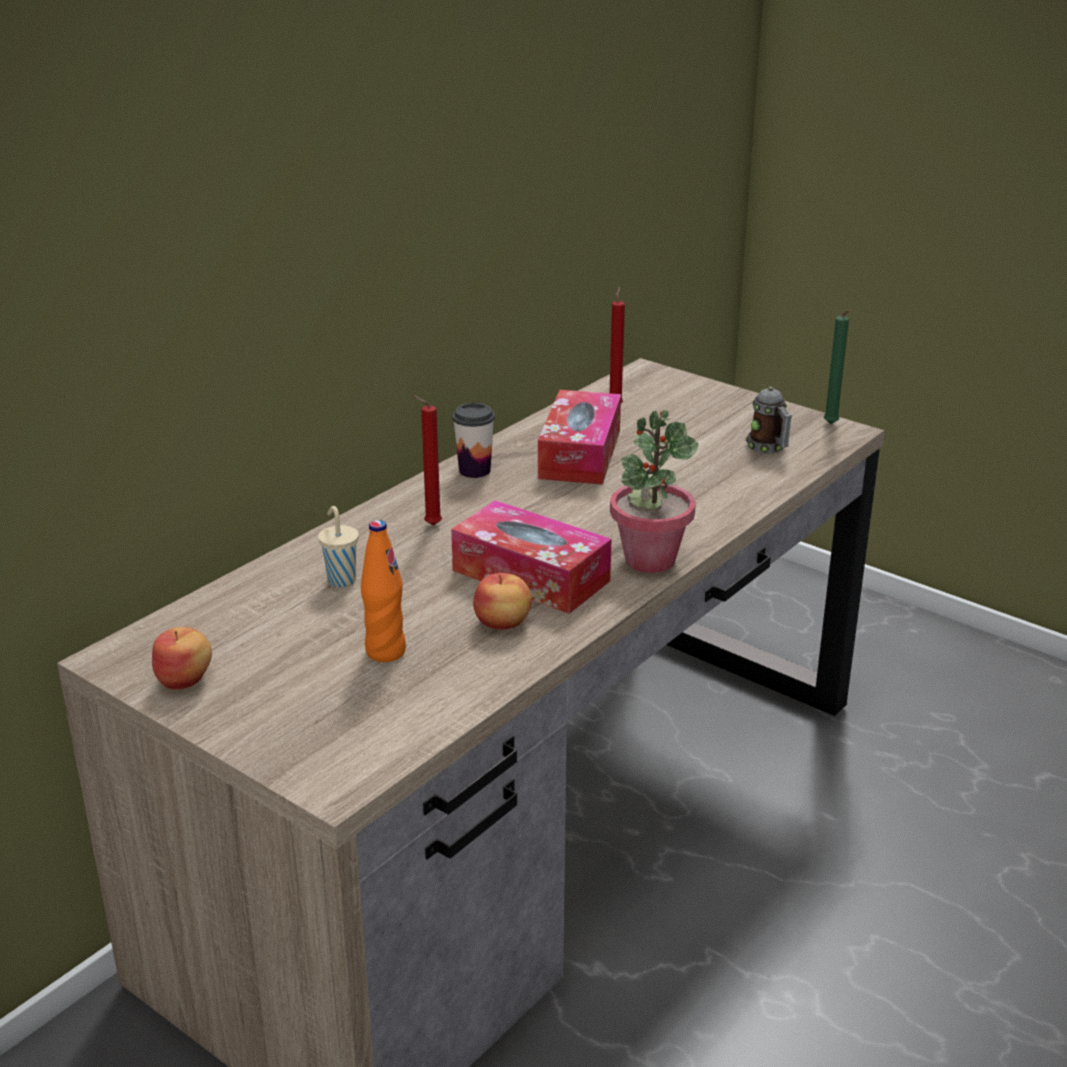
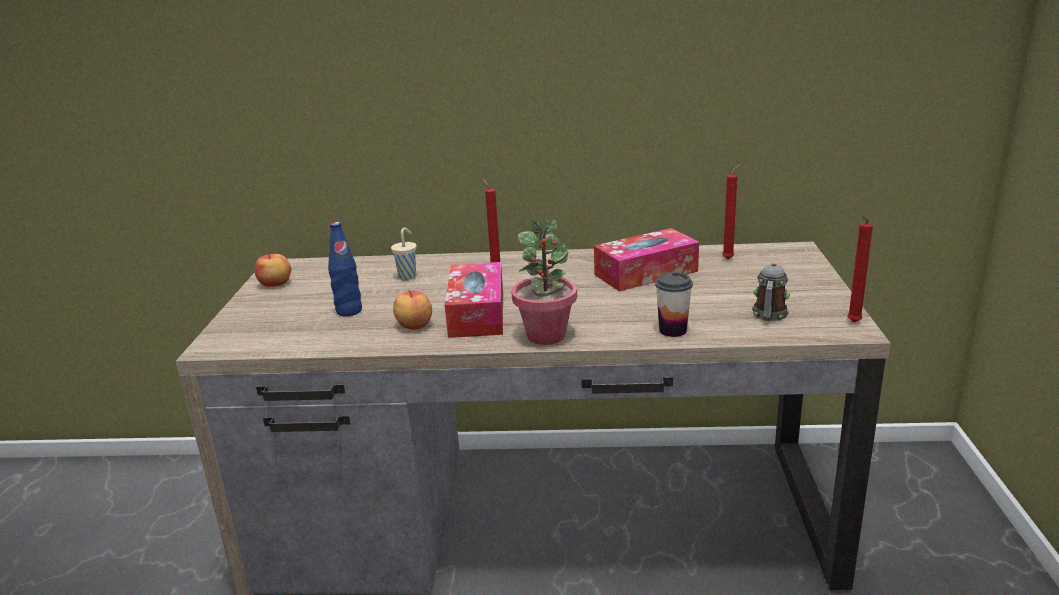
camera: 55 degrees right, 5 degrees down
(385, 651) = (349, 311): orange bottle -> blue bottle
(474, 470) = (575, 258): cup -> cup (672, 330)
(831, 425) = (852, 323): green candle -> red candle

